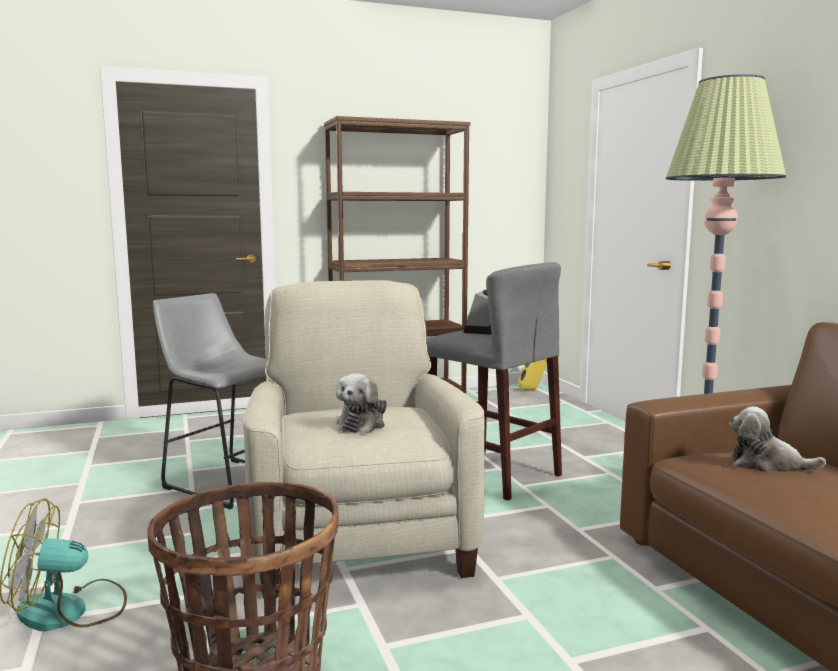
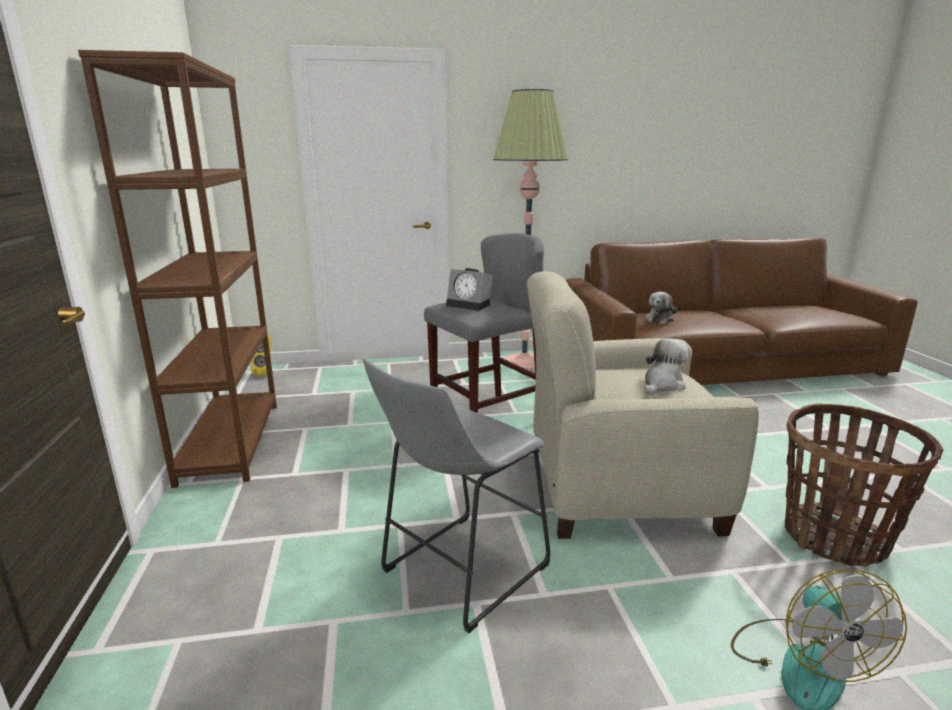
camera: 80 degrees left, 10 degrees up
(362, 424) = (662, 385): plush toy -> plush toy turned 75 degrees counterclockwise

